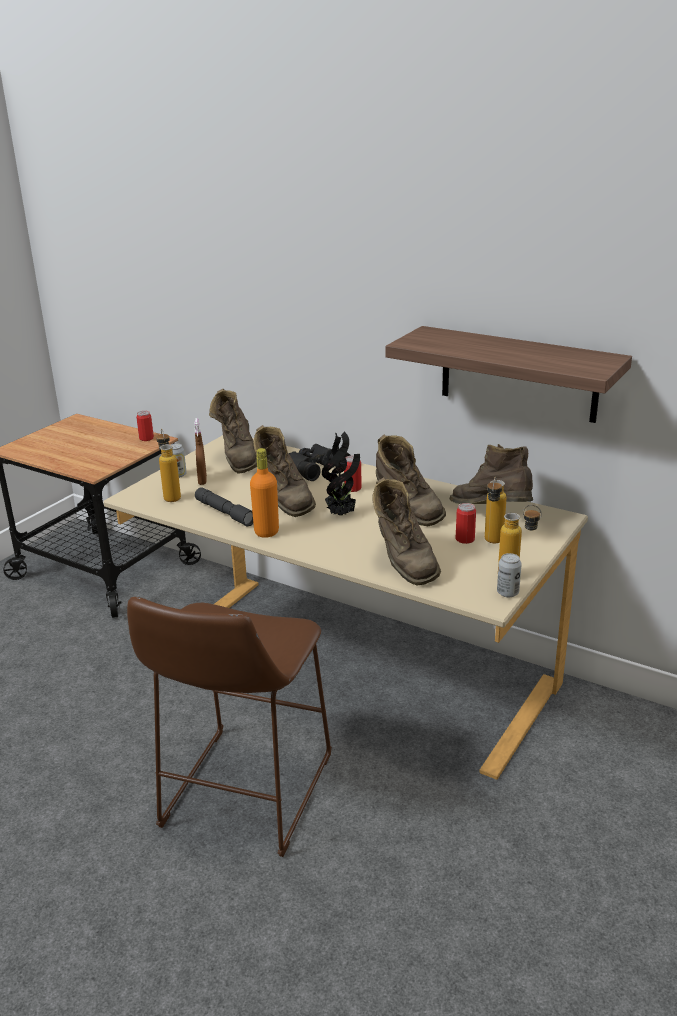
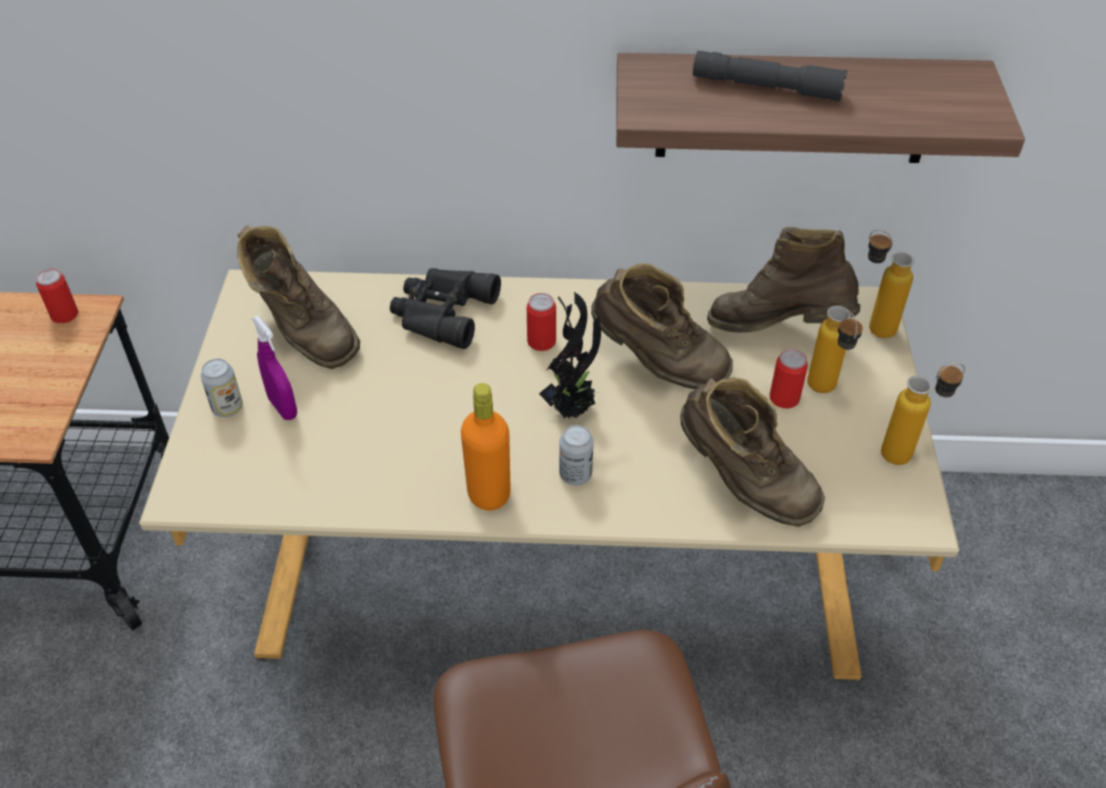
camera: 30 degrees left, 20 degrees up
(171, 496) = (257, 466): bottle -> bottle (872, 324)
(202, 480) = (283, 407): brown spray bottle -> purple spray bottle
(224, 513) = (384, 474): grey flashlight -> grey flashlight (766, 87)
(284, 500) = (458, 408): brown boot -> none
(507, 593) = (922, 490): can -> can (575, 475)

